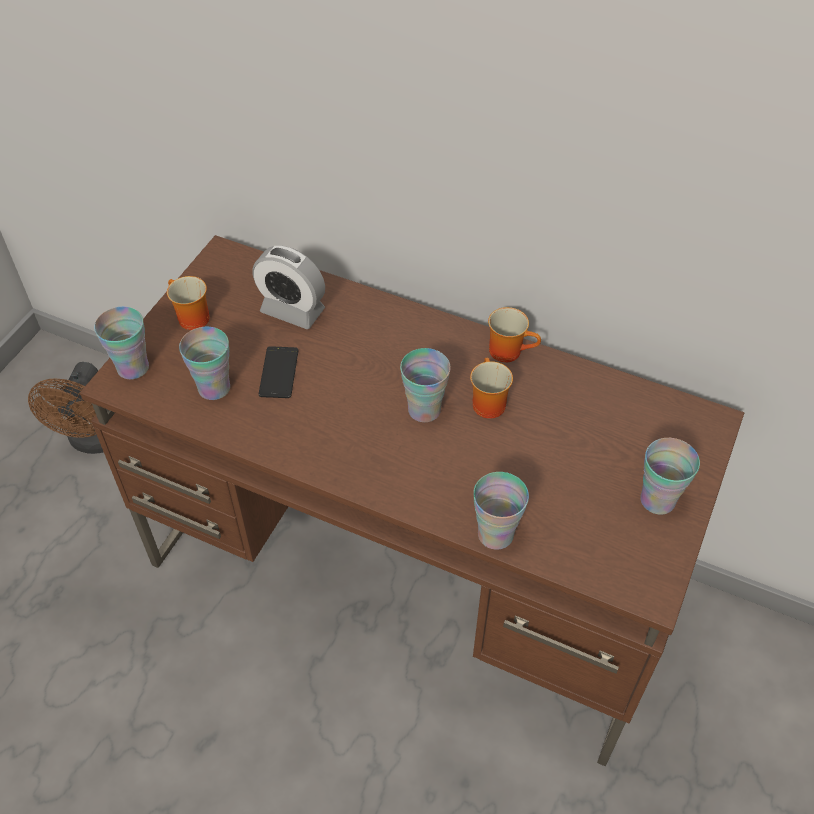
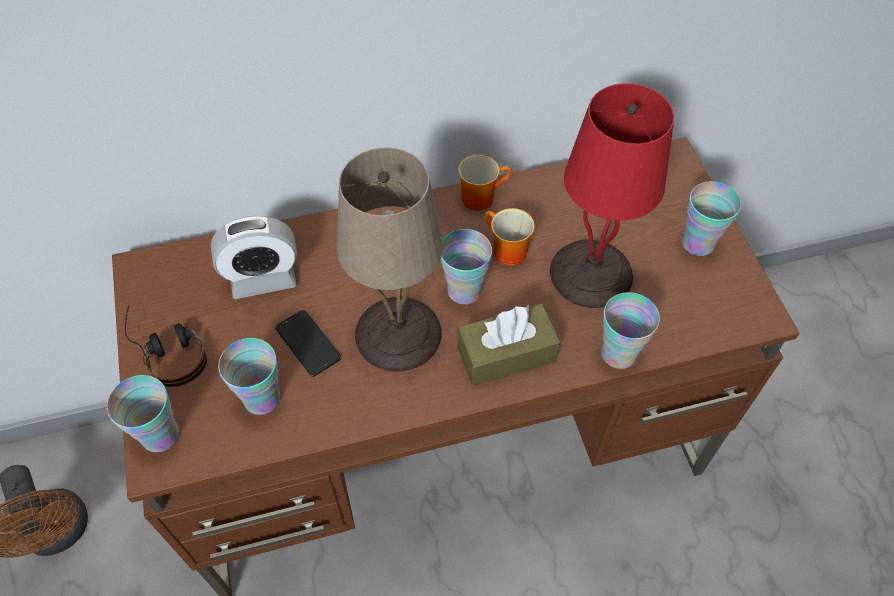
camera: 40 degrees left, 5 degrees up
(189, 318) = (169, 349): mug -> headphones
(346, 409) = (400, 334): none -> beige table lamp
(408, 474) = (506, 354): none -> brown tissue box
(538, 464) = (592, 274): none -> red table lamp

